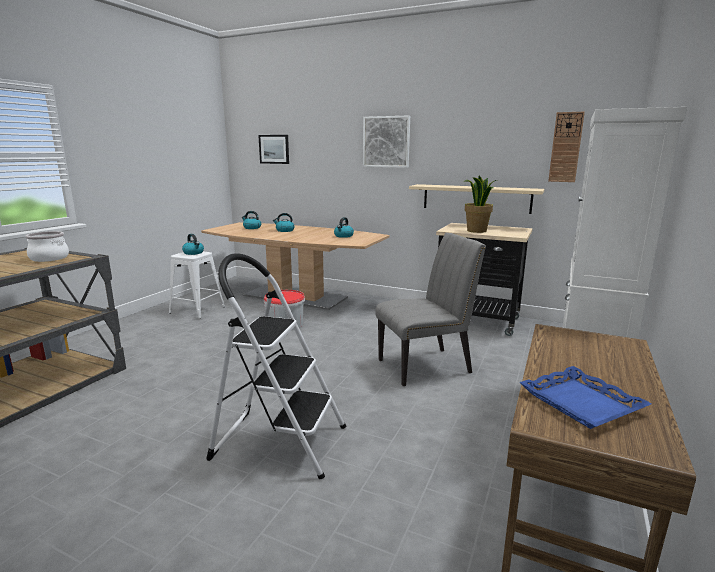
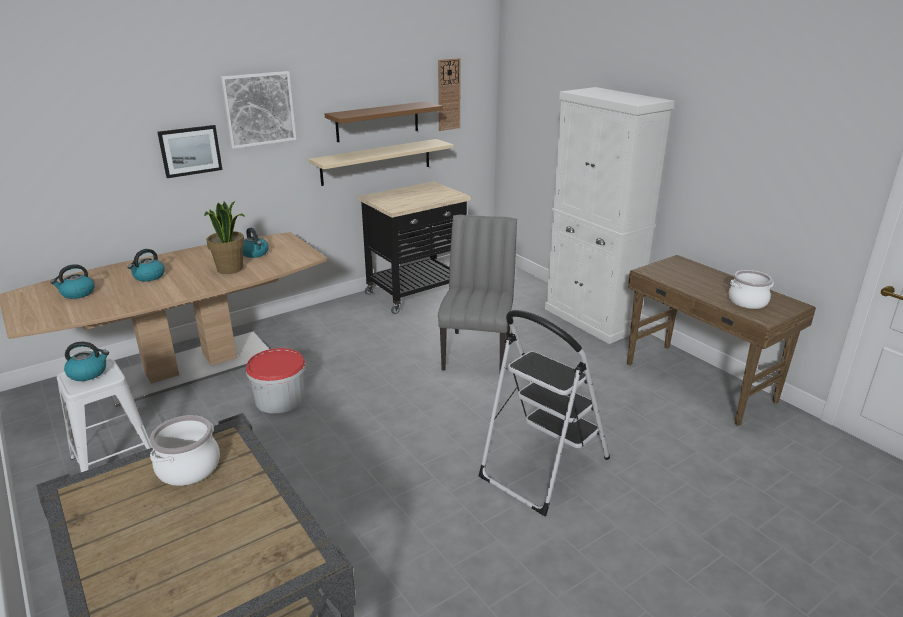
camera: 60 degrees left, 10 degrees up
(274, 149) = (48, 145): picture -> picture (190, 151)
(477, 231) = (416, 200): potted plant -> potted plant (230, 269)
(482, 163) = (377, 121): none -> brown shelf
(581, 403) = (747, 301): blue tray -> cooking pot

